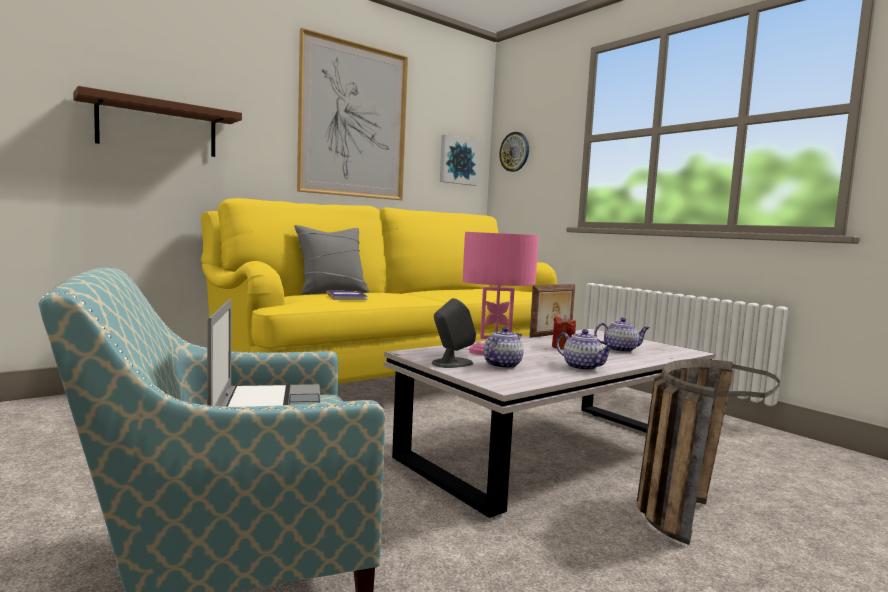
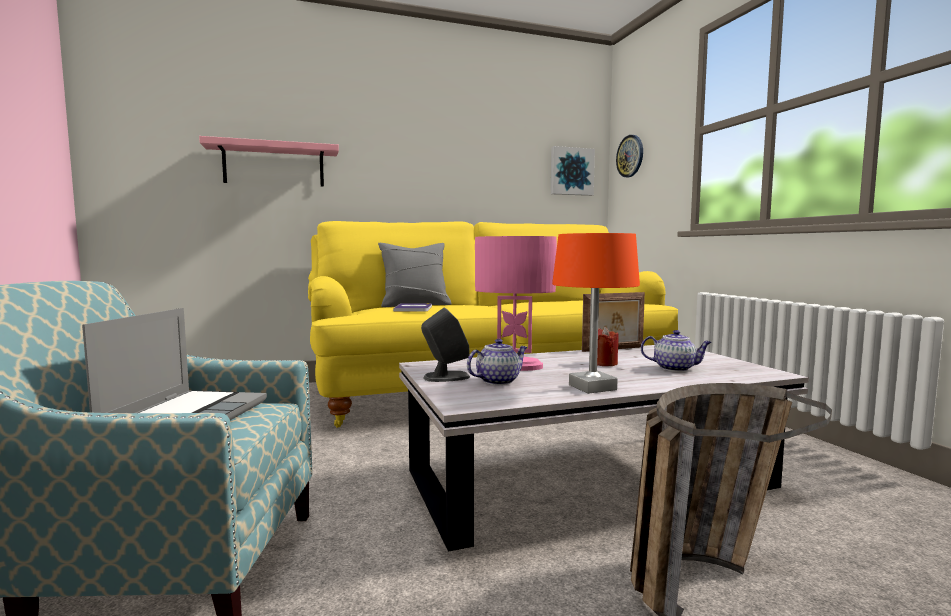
camera: 20 degrees right, 0 degrees up
(158, 128) = (274, 165): brown shelf -> pink shelf
(354, 121) = (455, 142): picture -> none
(583, 367) = (592, 387): teapot -> orange table lamp

